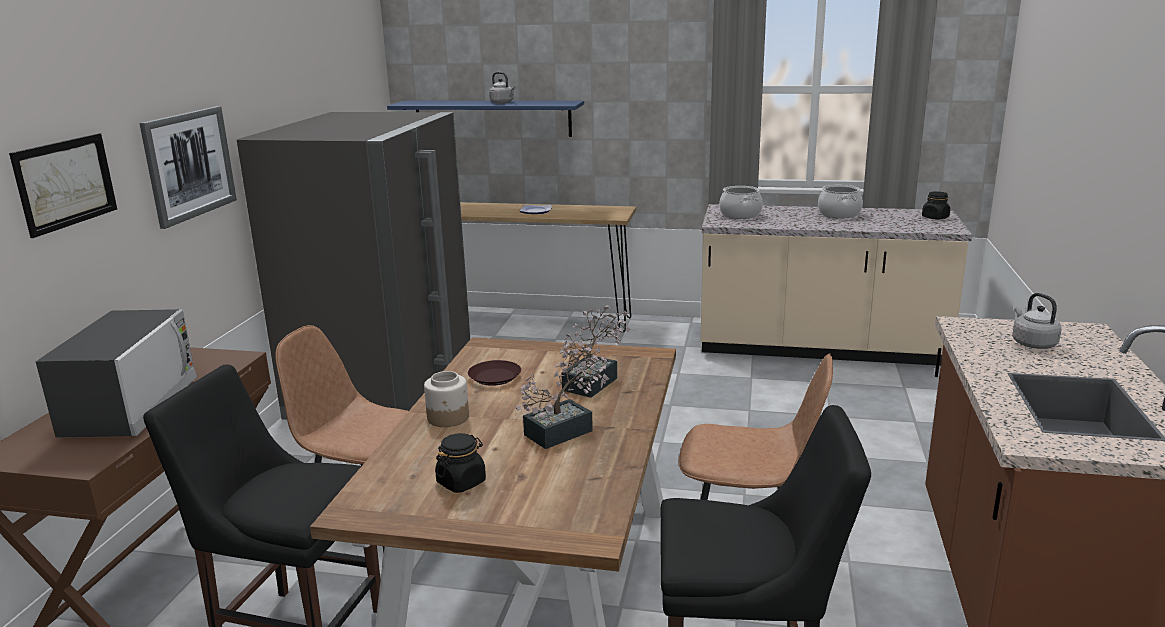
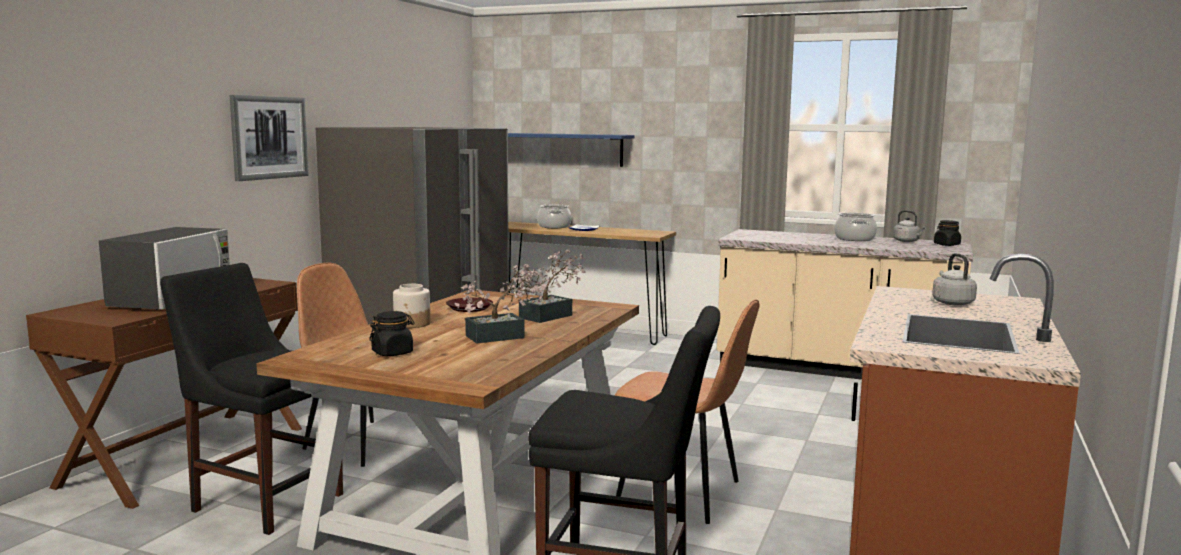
camera: 10 degrees right, 10 degrees down
(65, 183) = (158, 124): picture -> none
(503, 102) = (563, 133): grey kettle -> grey kettle (907, 241)
(740, 215) = (760, 235): cooking pot -> cooking pot (554, 226)

